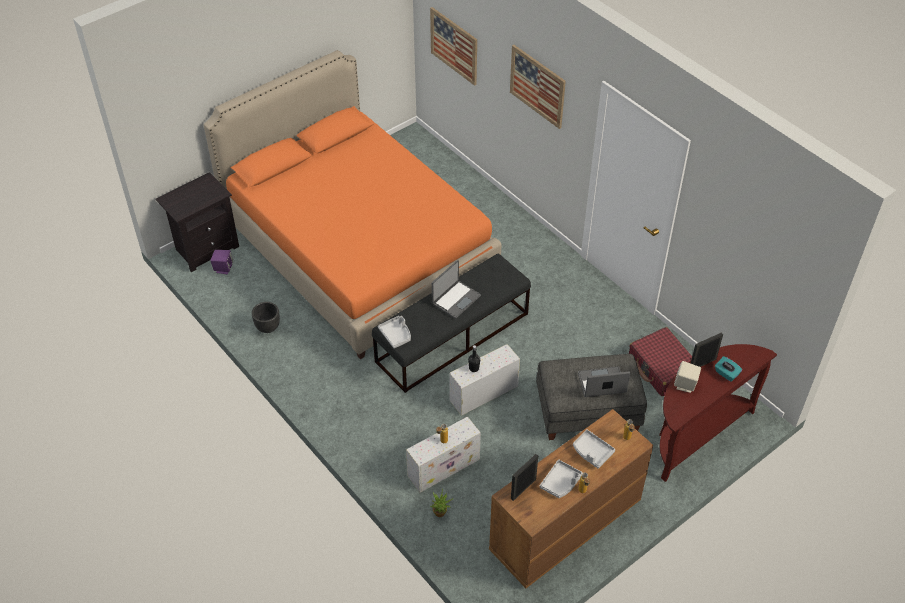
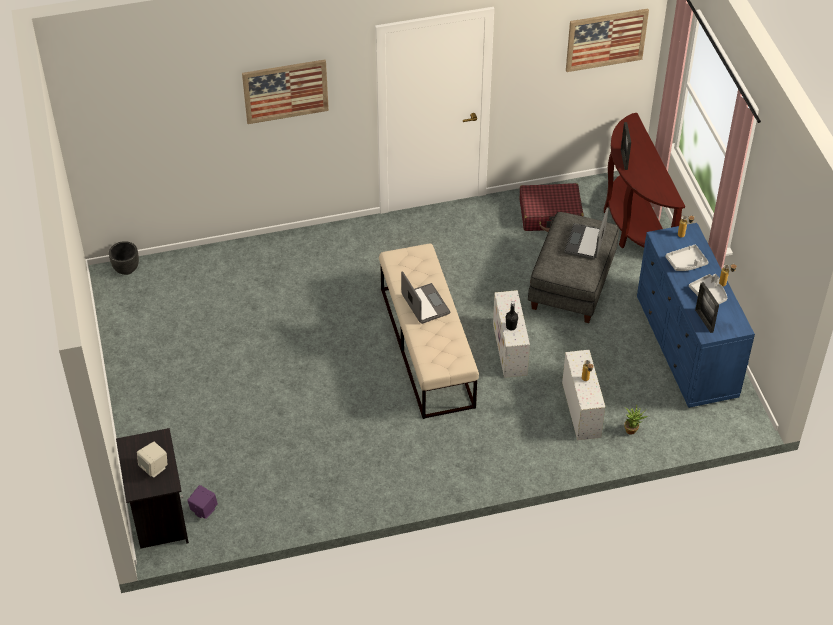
camera: 65 degrees left, 0 degrees up
(267, 327) = (320, 494): black planter -> black planter (126, 269)
(358, 249) = (254, 380): orange bed -> none
(396, 335) = (444, 365): grey tray -> none
(453, 337) = (426, 346): black bench -> beige bench
(454, 45) = (143, 136): picture -> picture (606, 39)
(564, 526) = (686, 348): brown dresser -> blue dresser
(685, 385) = (641, 179): beige speaker -> beige speaker (154, 468)
(726, 374) = (642, 150): turquoise tissue box -> none

